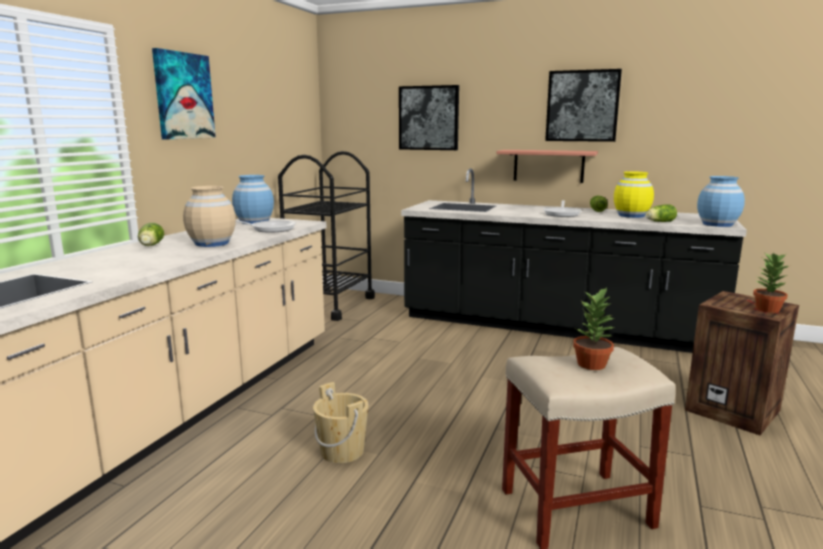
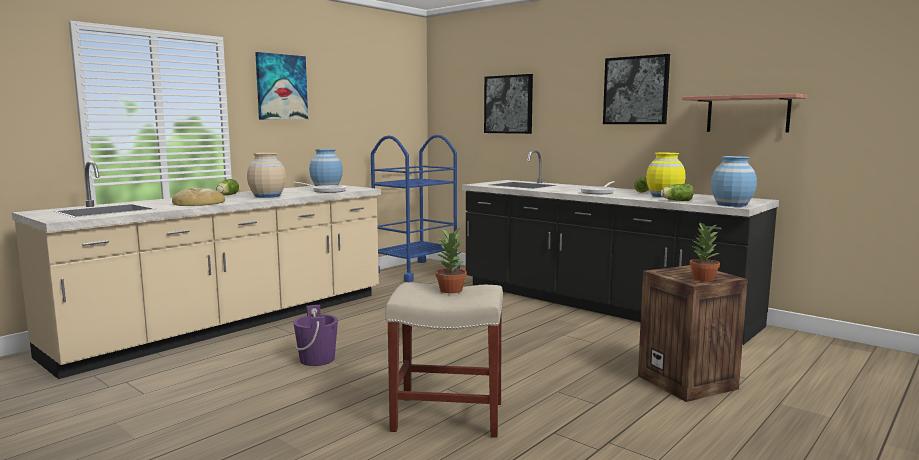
camera: 20 degrees right, 5 degrees down
(138, 264) = (198, 203): none -> bread
(330, 305) = (415, 271): black cart -> blue cart
(342, 451) = (317, 359): beige bucket -> purple bucket
(548, 166) = (607, 148): shelf -> shelf (747, 114)

